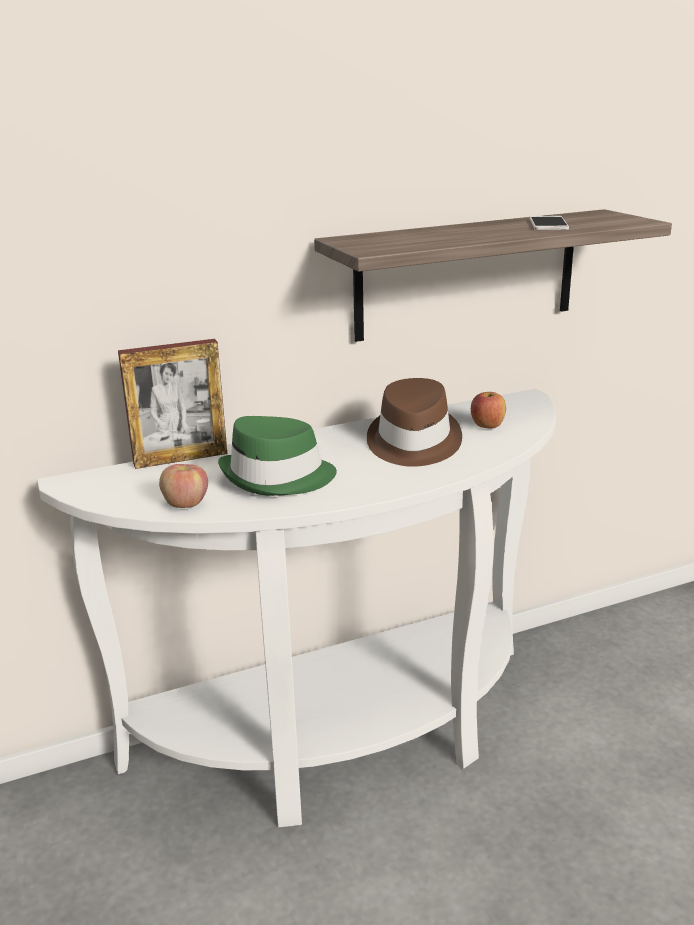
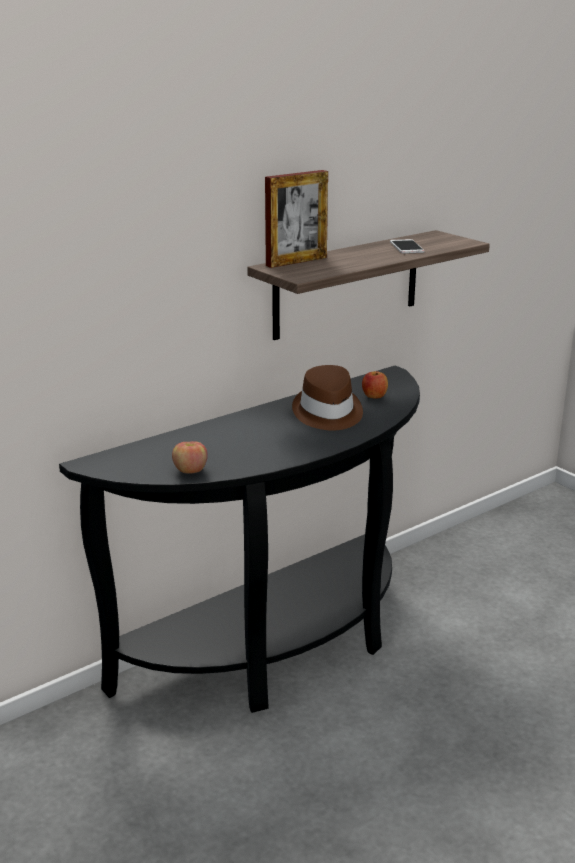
camera: 15 degrees left, 0 degrees up
(180, 458) = (161, 439): picture frame -> picture frame (296, 261)
(278, 477) = (245, 446): green hat -> none
(348, 738) = (280, 647): white console table -> black console table

